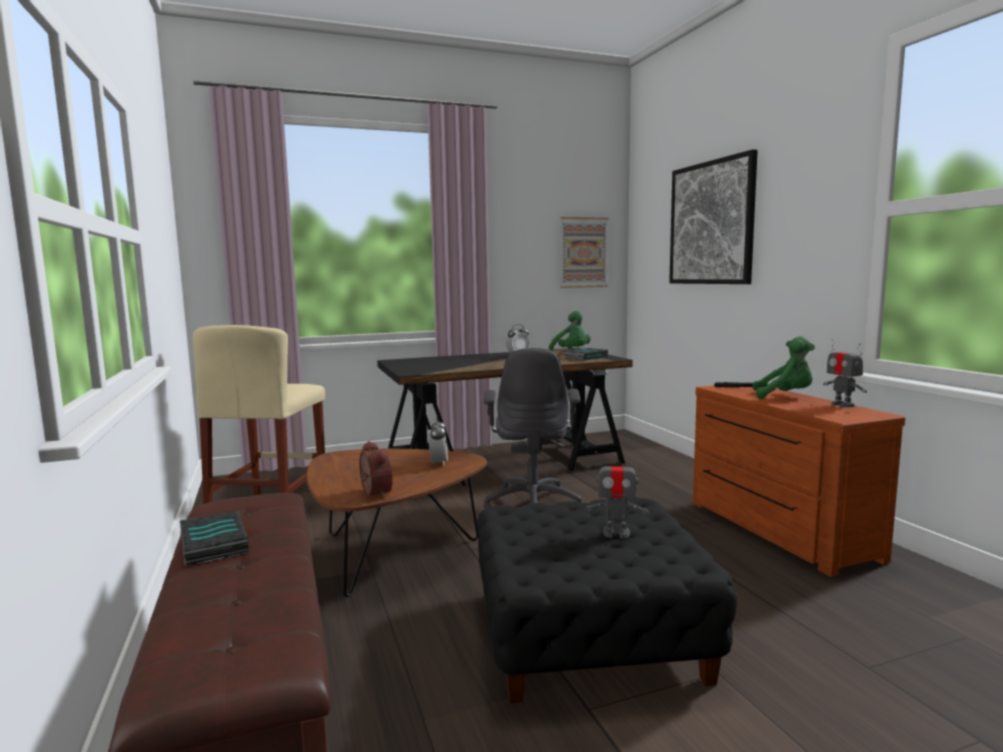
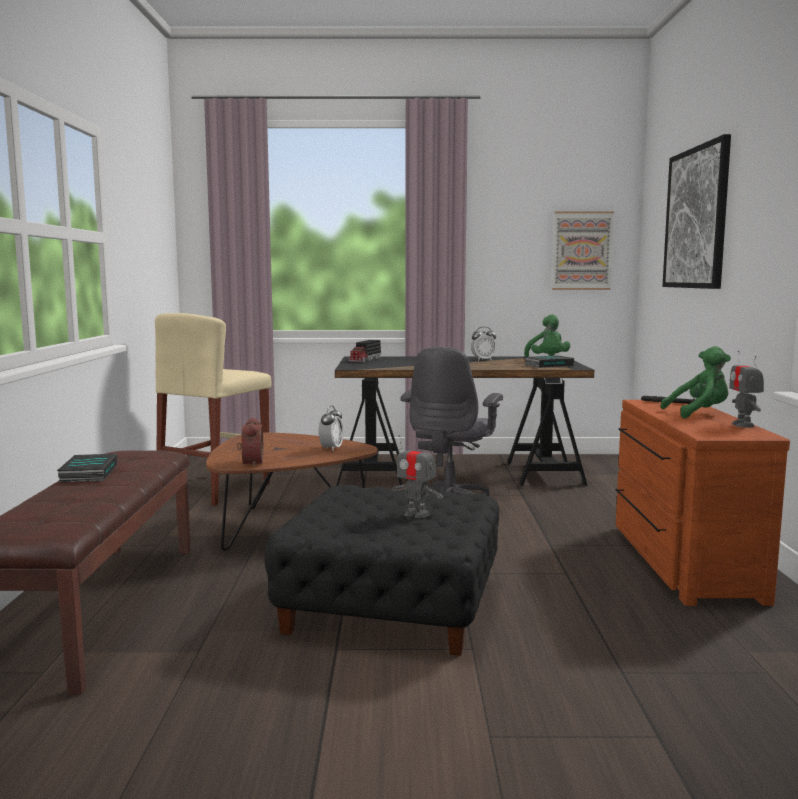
camera: 20 degrees right, 0 degrees up
(407, 363) = (364, 360): none -> toy truck
(785, 396) = (699, 413): green plush toy -> green plush toy turned 45 degrees counterclockwise

